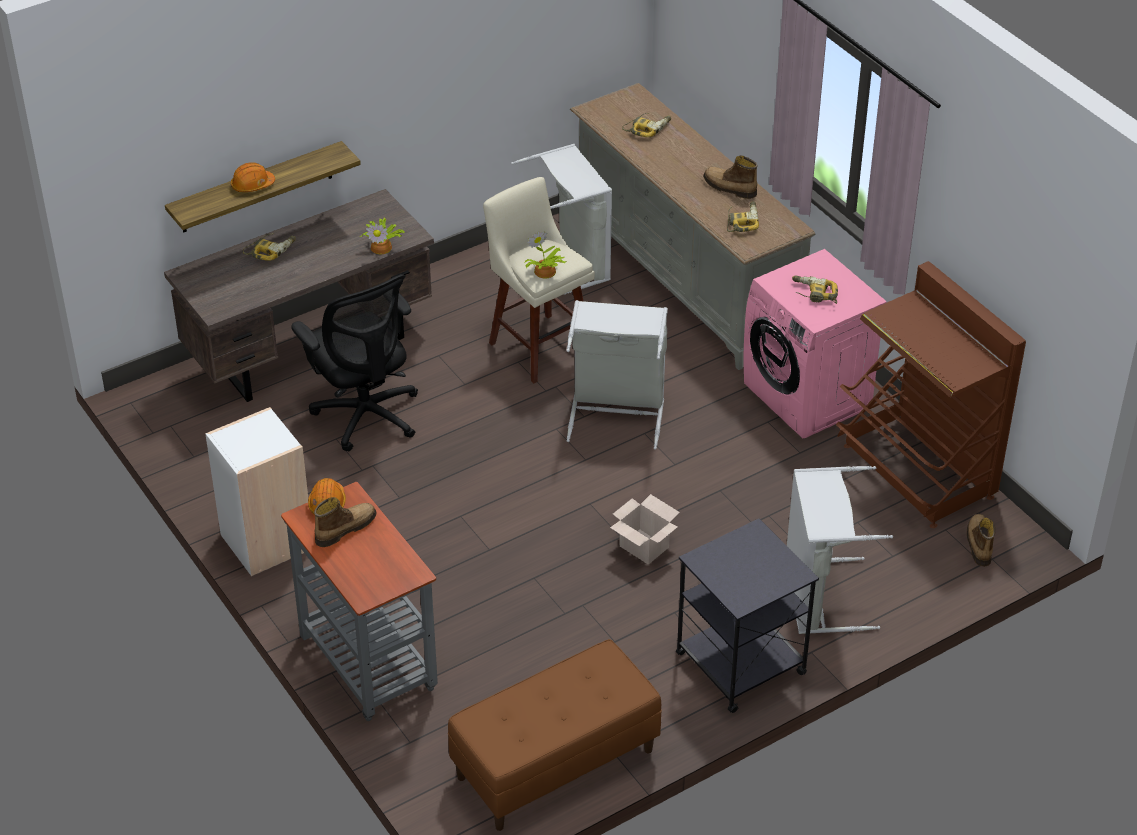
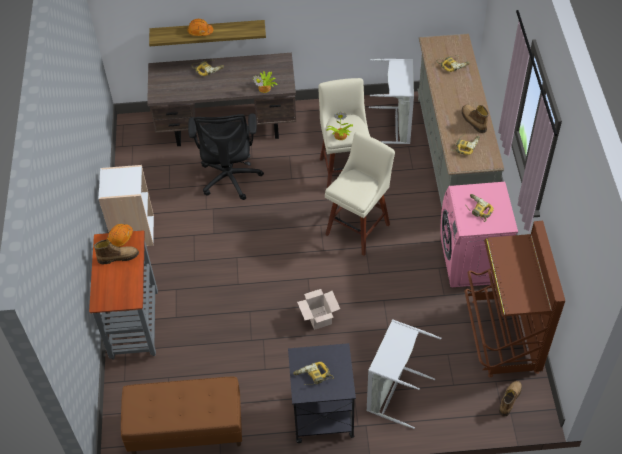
camera: 30 degrees right, 10 degrees up
(616, 413) = (359, 228): grey laundry basket -> beige stool
(741, 576) = (313, 377): none -> power drill

